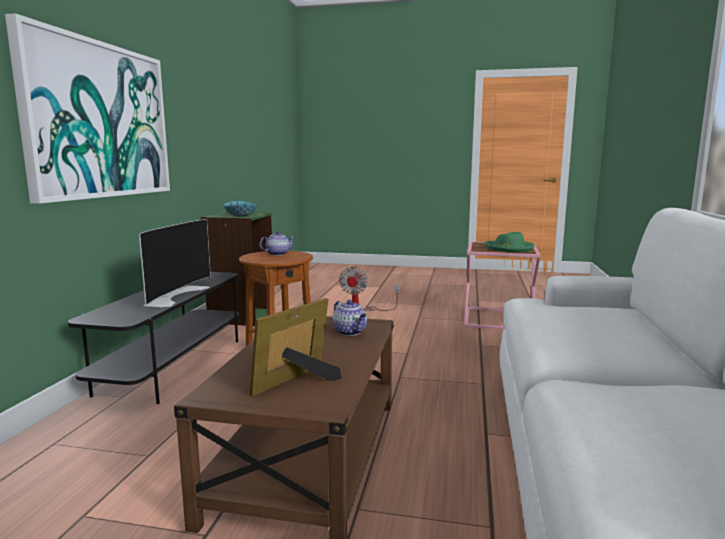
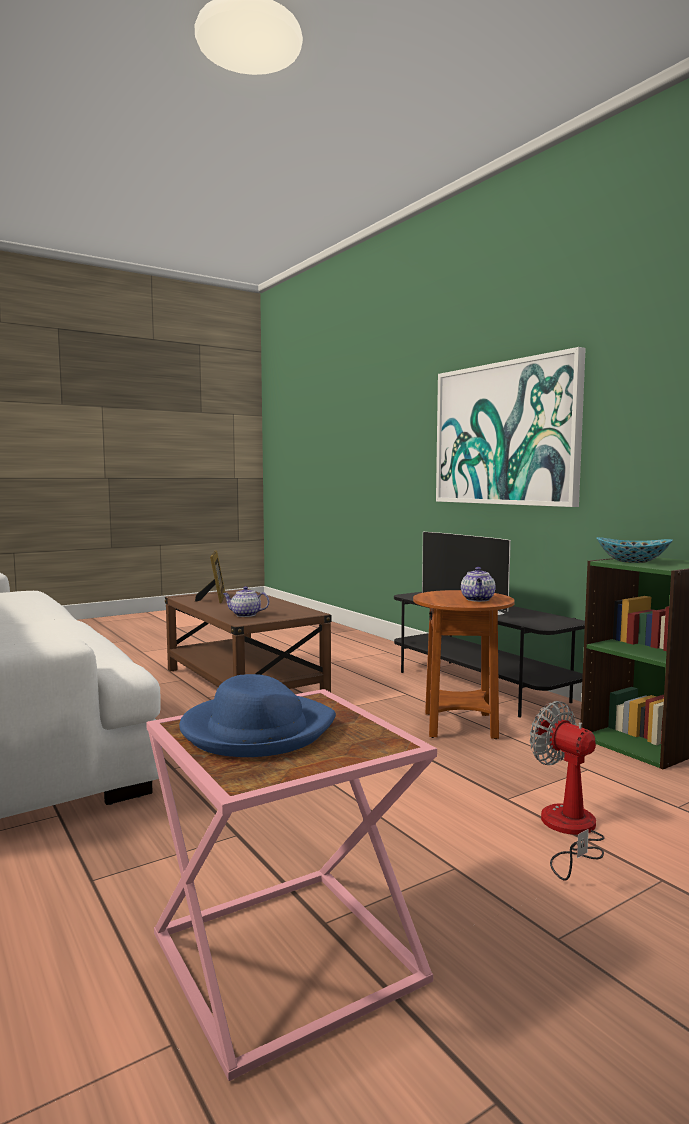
camera: 135 degrees right, 5 degrees down
(509, 248) = (256, 730): green hat -> blue hat

